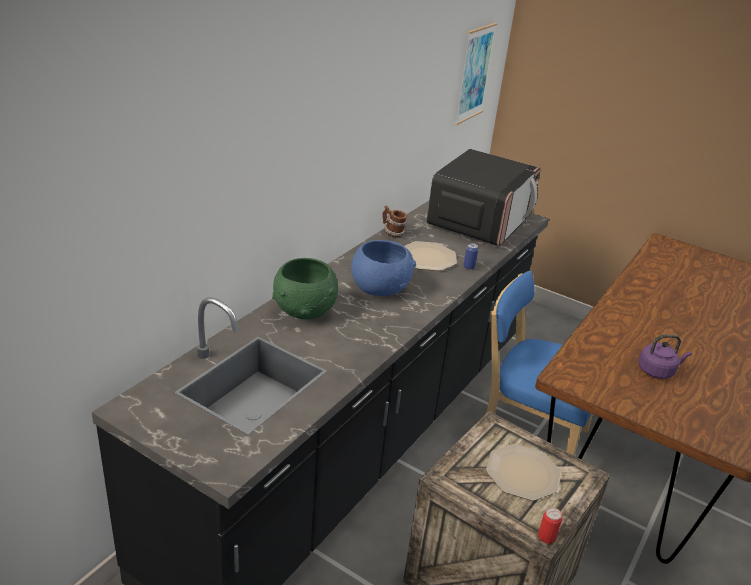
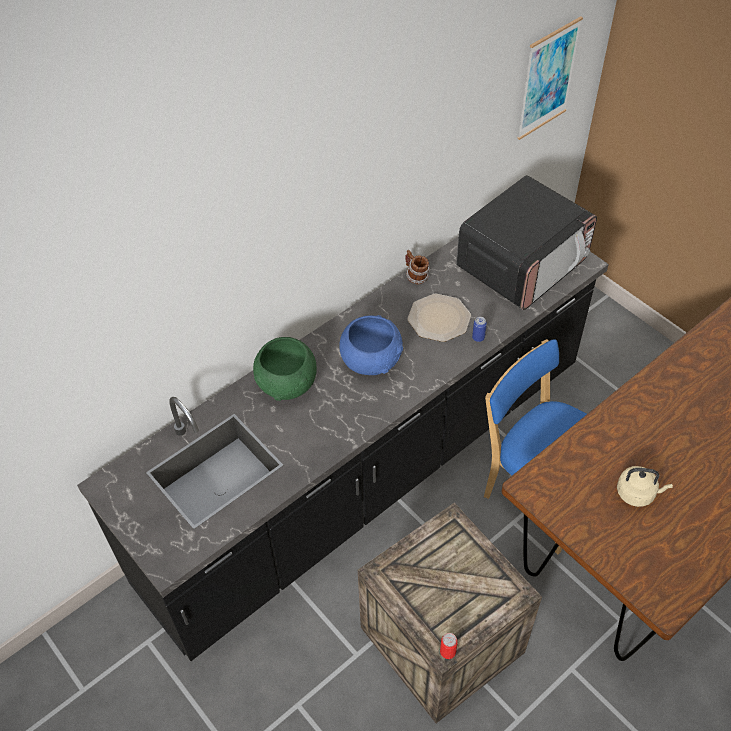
camera: 20 degrees right, 20 degrees up
(522, 473) = (455, 581): plate -> none
(657, 371) = (637, 493): purple kettle -> beige kettle

